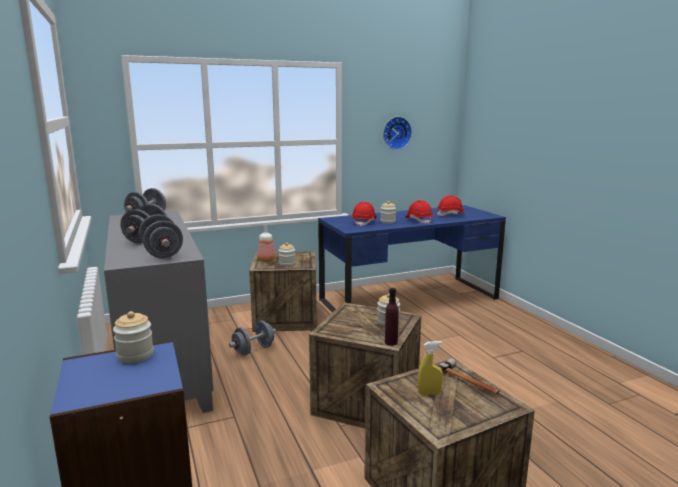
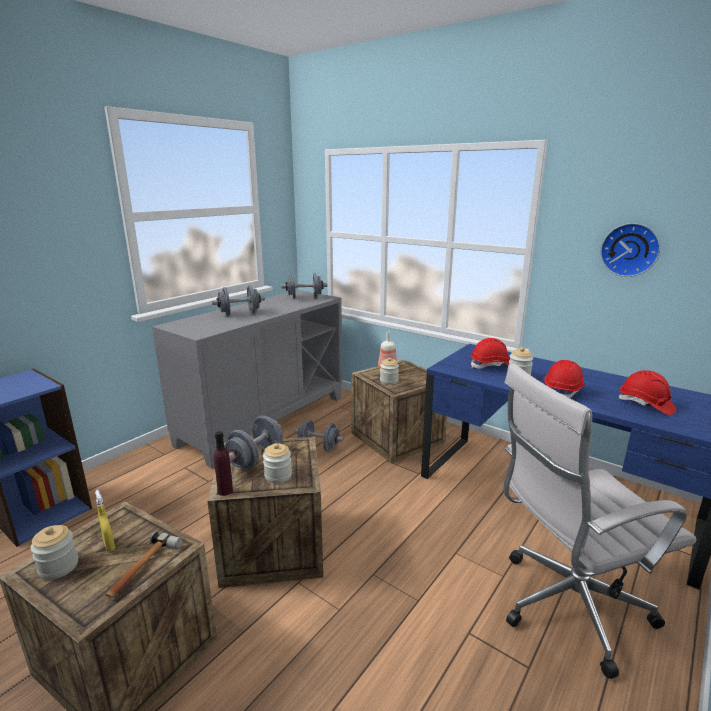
camera: 60 degrees right, 5 degrees up
(135, 355) = (35, 383): jar -> jar (58, 567)
(162, 253) = (203, 327): grey dumbbell -> grey dumbbell (256, 459)
(491, 328) = (566, 607): none -> white office chair

